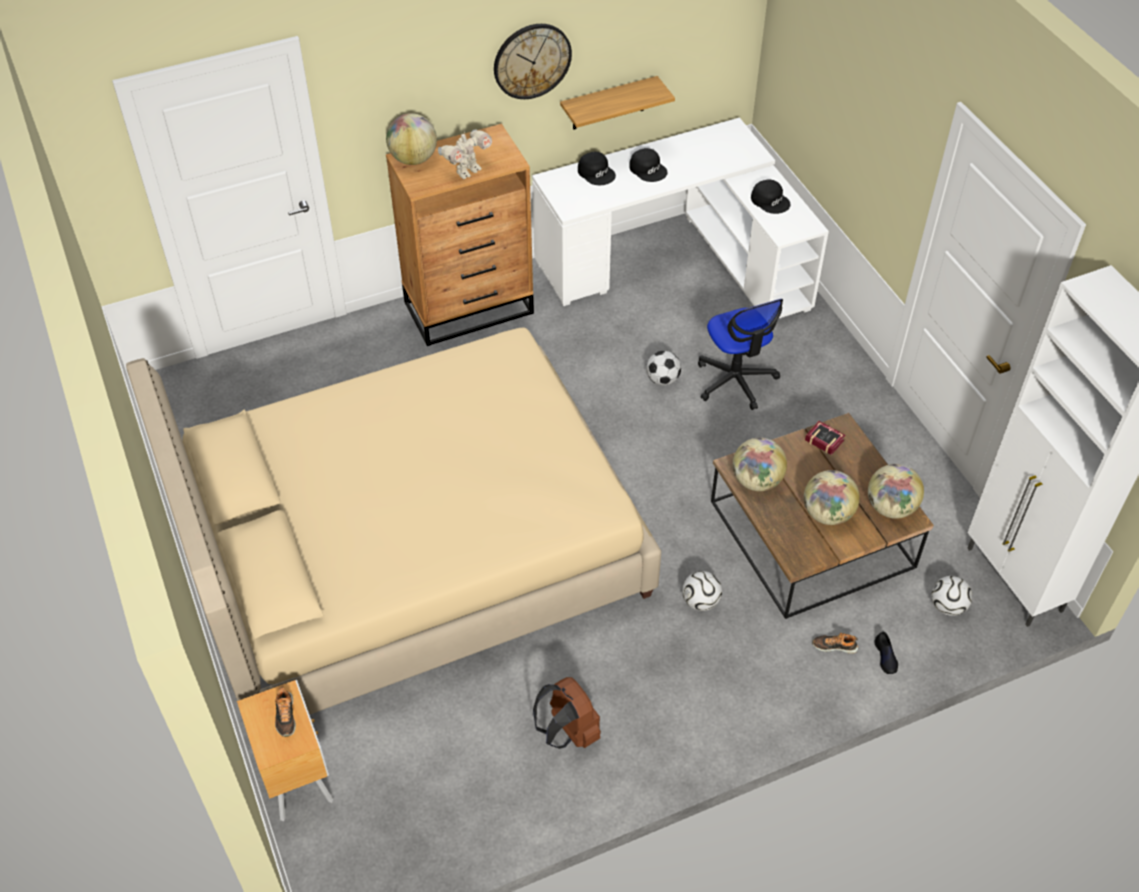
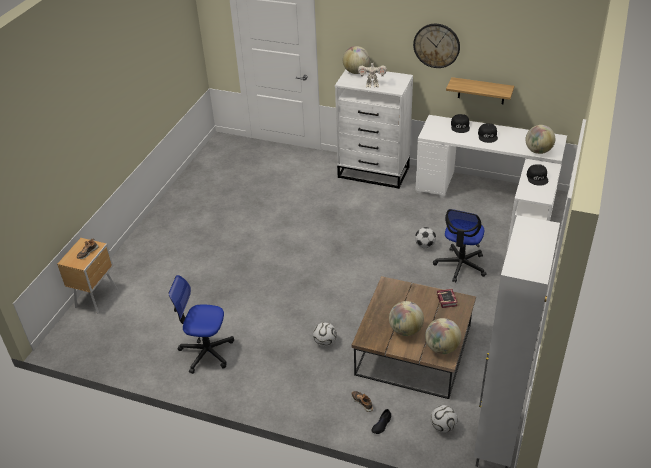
camera: 45 degrees right, 10 degrees down
(412, 555) = (233, 248): beige bed -> none
(470, 307) = (374, 172): brown dresser -> white dresser
(568, 732) = (206, 352): brown backpack -> office chair
(756, 481) = (390, 296): globe -> globe (538, 151)

